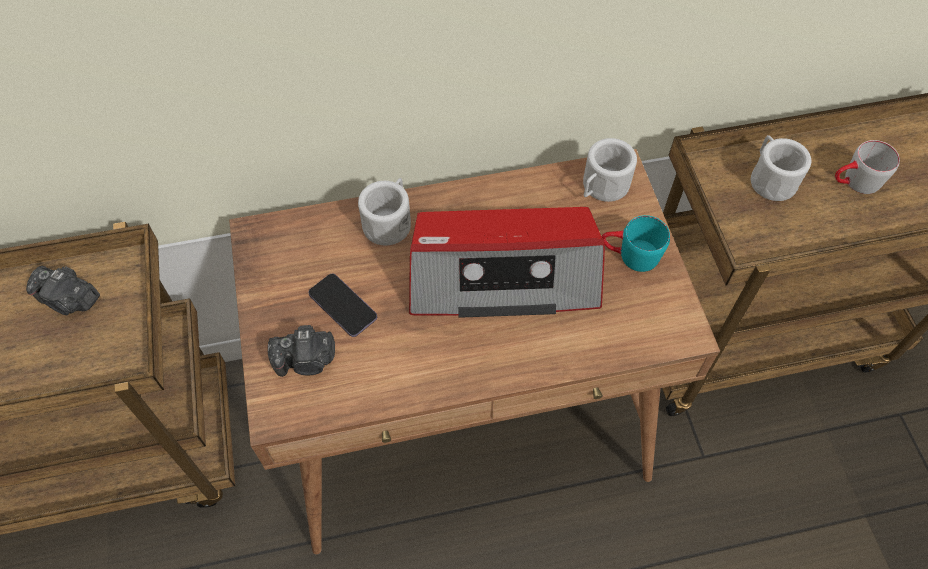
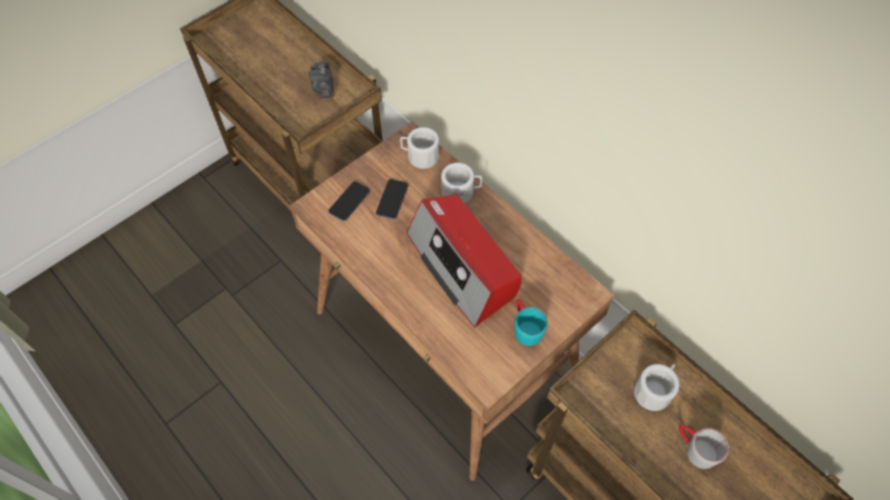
camera: 60 degrees right, 0 degrees up
(306, 361) = (349, 202): camera -> phone
(602, 187) = (567, 289): white mug -> white mug (419, 156)

